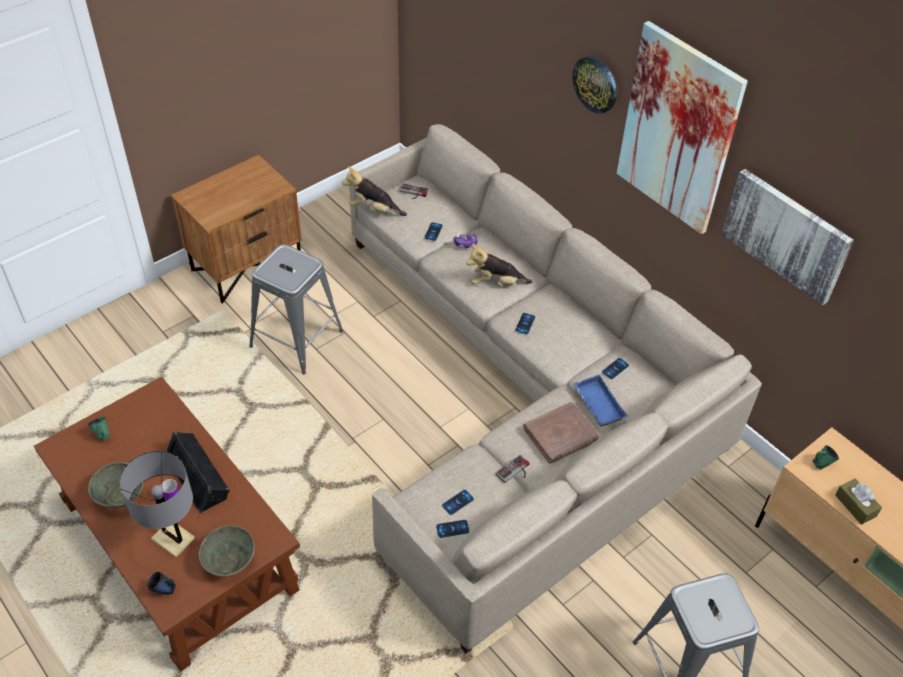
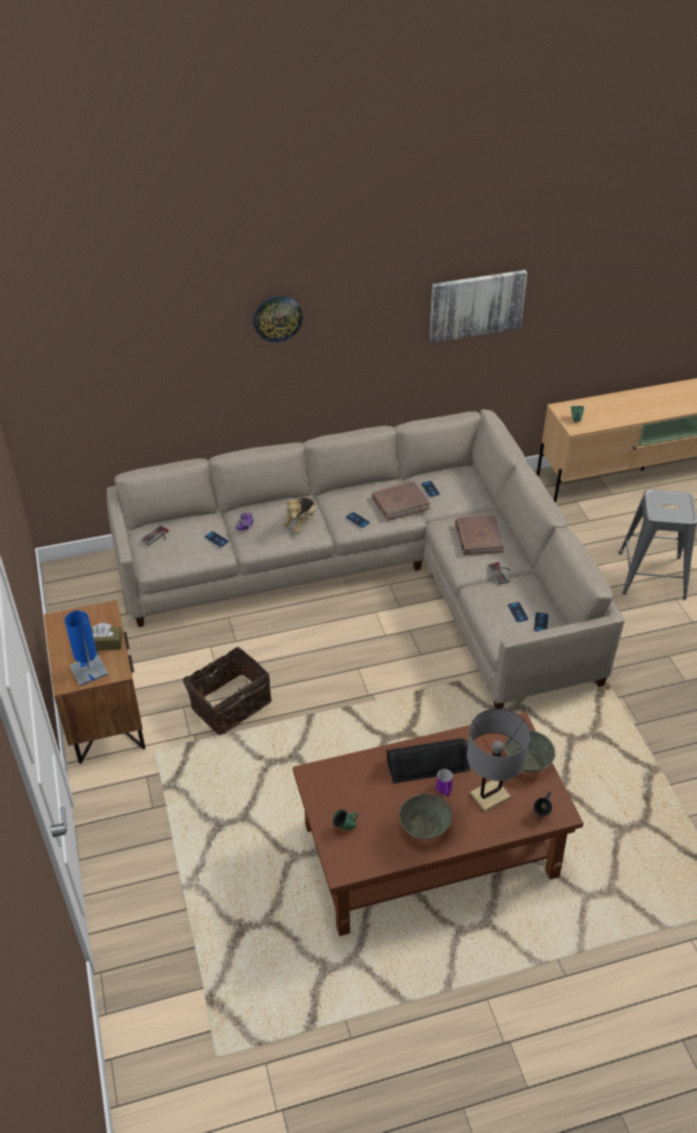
camera: 65 degrees left, 5 degrees down
(206, 203) = (89, 670): none -> blue table lamp
(296, 339) = (229, 703): grey stool -> basket
(374, 209) = (159, 568): plush toy -> none
(574, 349) = (400, 502): none -> brown book
(596, 404) = (458, 510): blue tray -> none
(678, 130) = (367, 297): picture -> none
(855, 505) = (613, 419): brown tissue box -> brown tissue box (105, 643)

